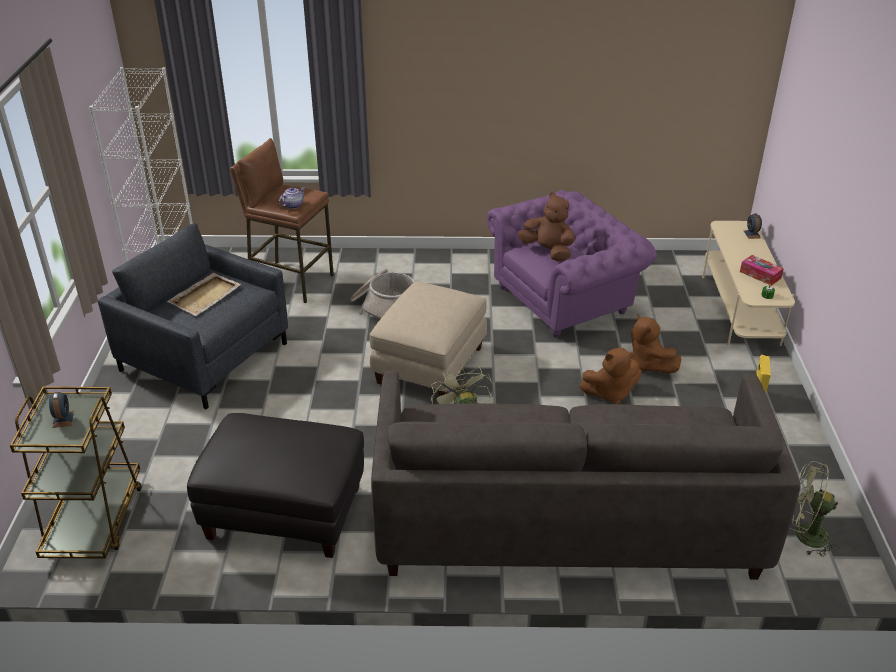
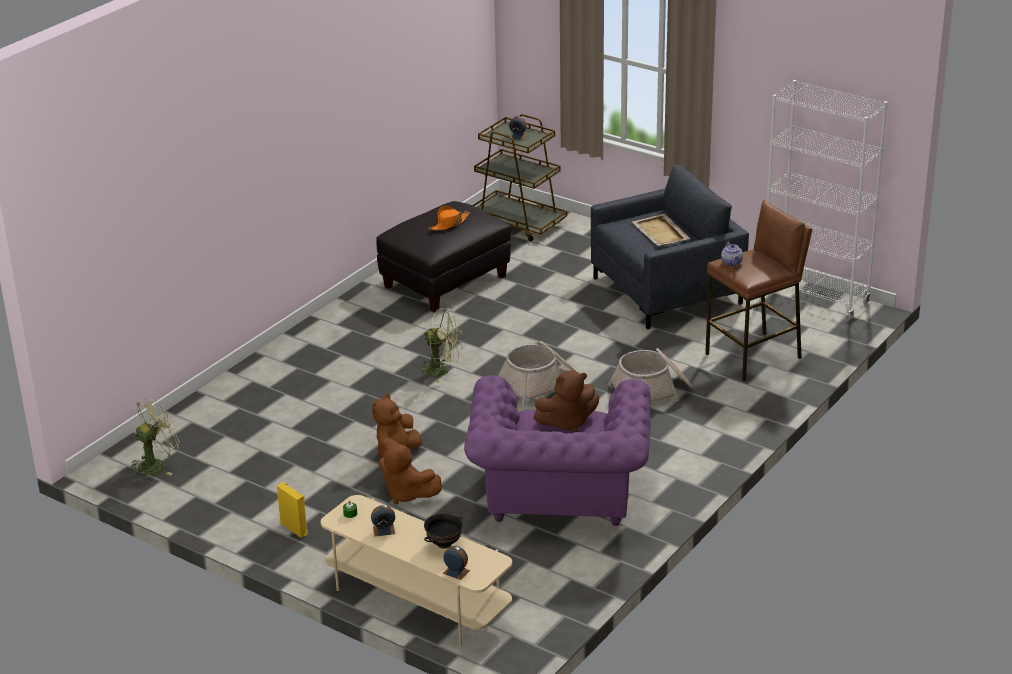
camera: 125 degrees right, 5 degrees down
(278, 438) = (449, 224): none -> orange hat
(429, 365) = (540, 384): beige ottoman -> basket
(566, 520) = (301, 377): grey sofa -> none
(648, 365) = (407, 494): brown plush toy -> brown plush toy turned 150 degrees counterclockwise
(736, 248) = (444, 544): none -> black bowl
(760, 275) = (384, 530): tissue box -> alarm clock

